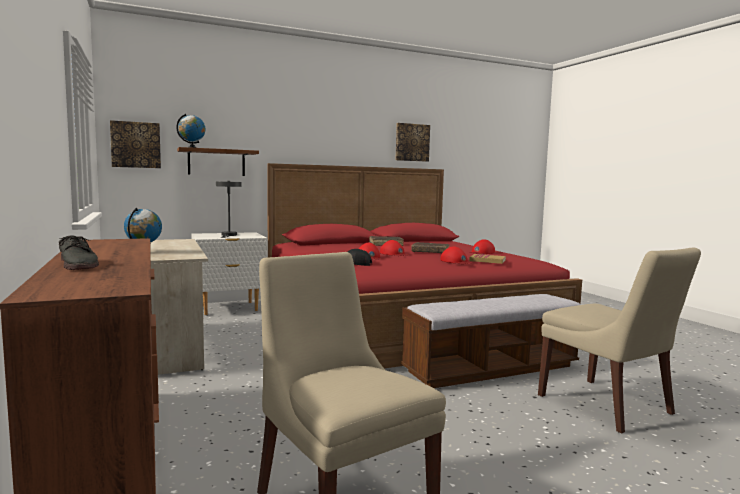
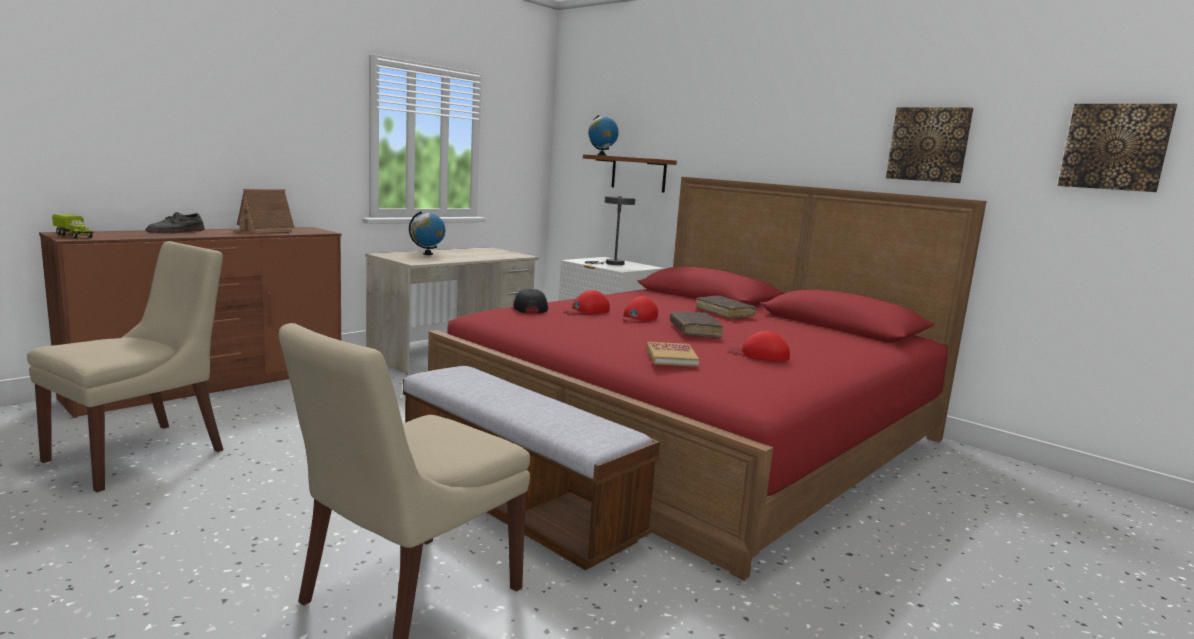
camera: 65 degrees right, 5 degrees up
(93, 289) = (74, 236): none -> toy truck
(103, 248) = (262, 231): none -> toy house
(136, 145) = (574, 152): picture -> picture (1115, 147)
(456, 261) = (626, 342): red cap -> none

